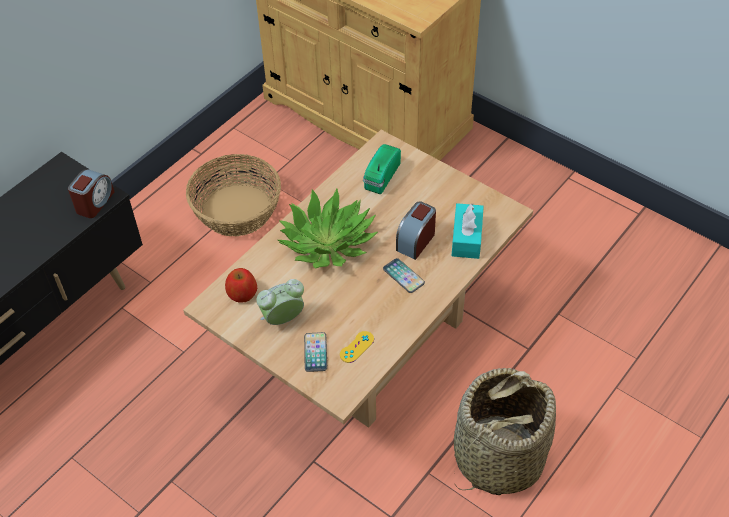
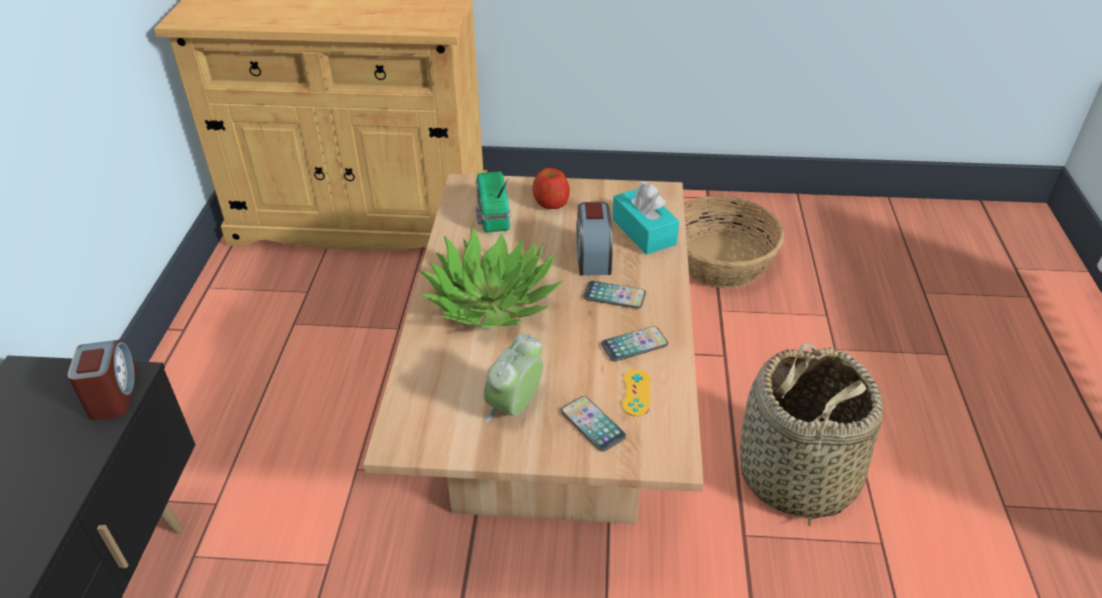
camera: 35 degrees left, 10 degrees down
(237, 211) = (279, 369): basket -> basket (720, 261)
(242, 293) = (432, 404): apple -> apple (551, 202)
(384, 316) = (634, 345): none -> phone

